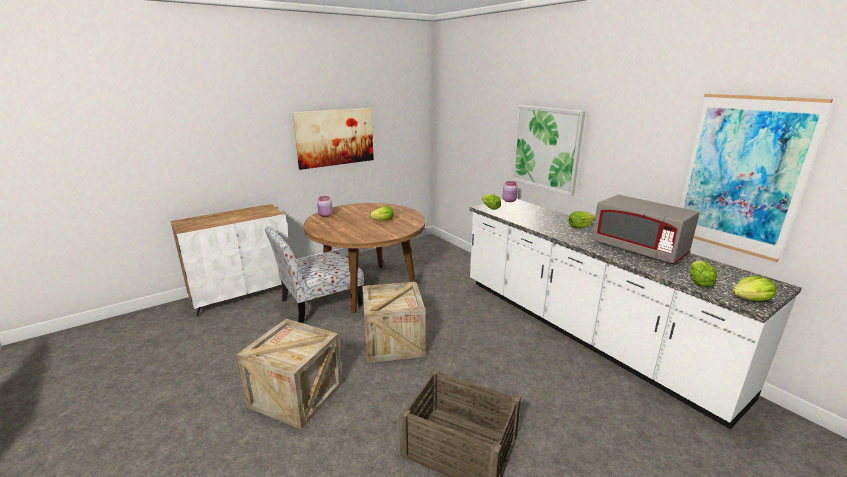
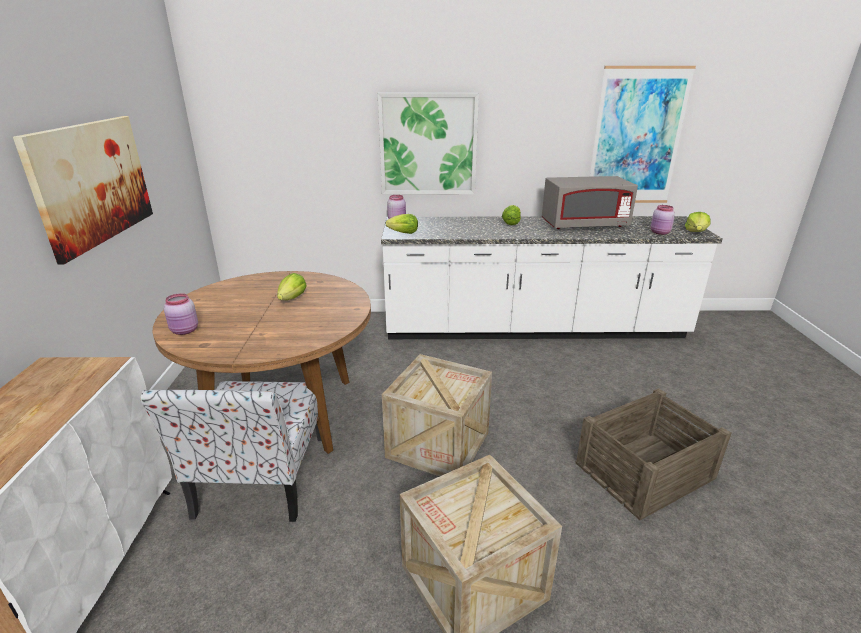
camera: 55 degrees left, 5 degrees up
(698, 282) = (660, 233): lettuce -> pink jar

